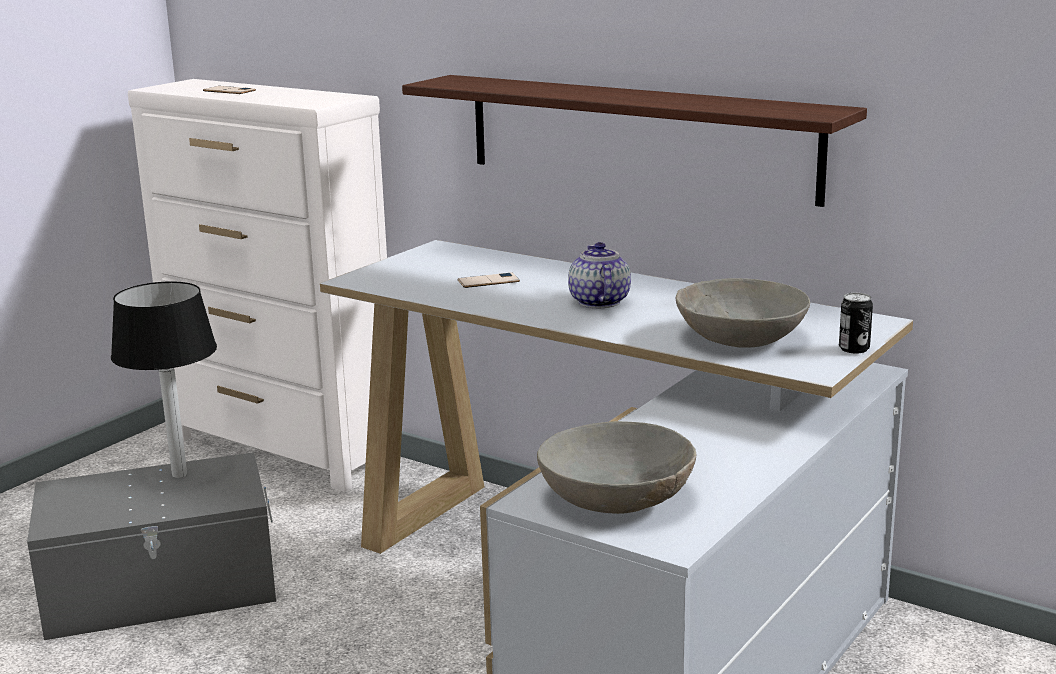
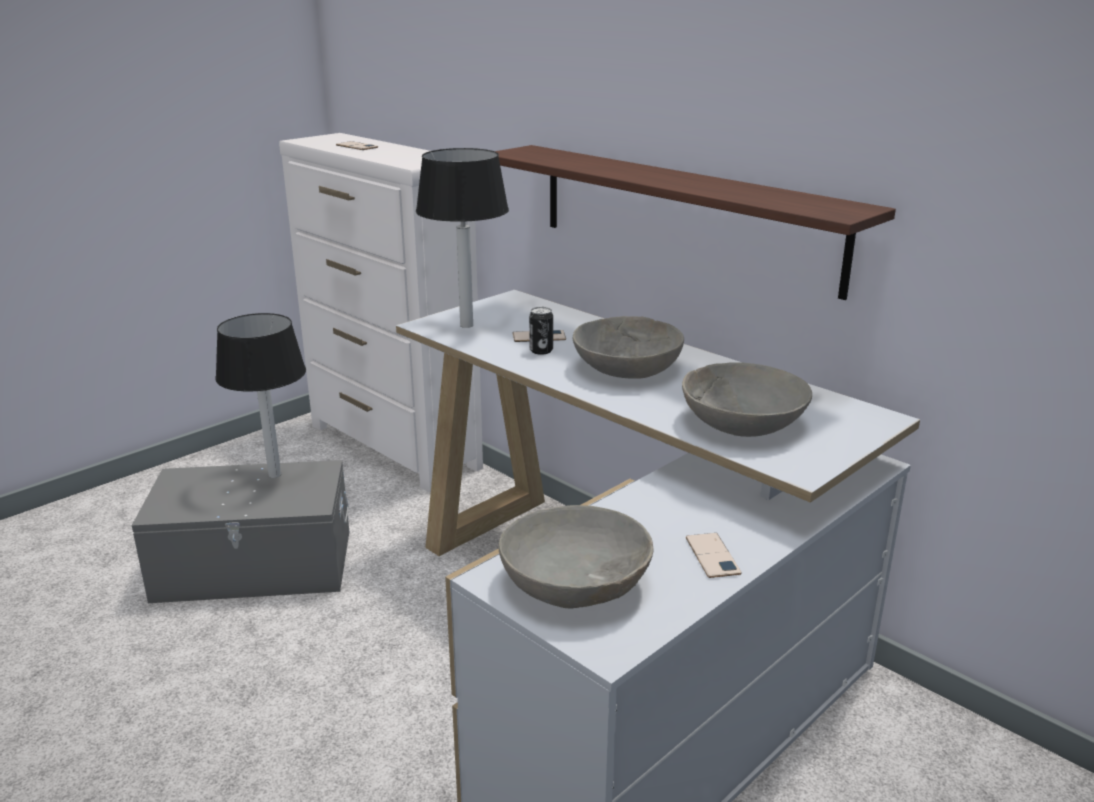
camera: 10 degrees right, 5 degrees up
(401, 276) = (466, 325): none -> table lamp
(598, 302) = (626, 368): teapot -> grey bowl
(743, 461) = (712, 556): none -> phone
(854, 349) = (849, 448): can -> can (541, 351)

